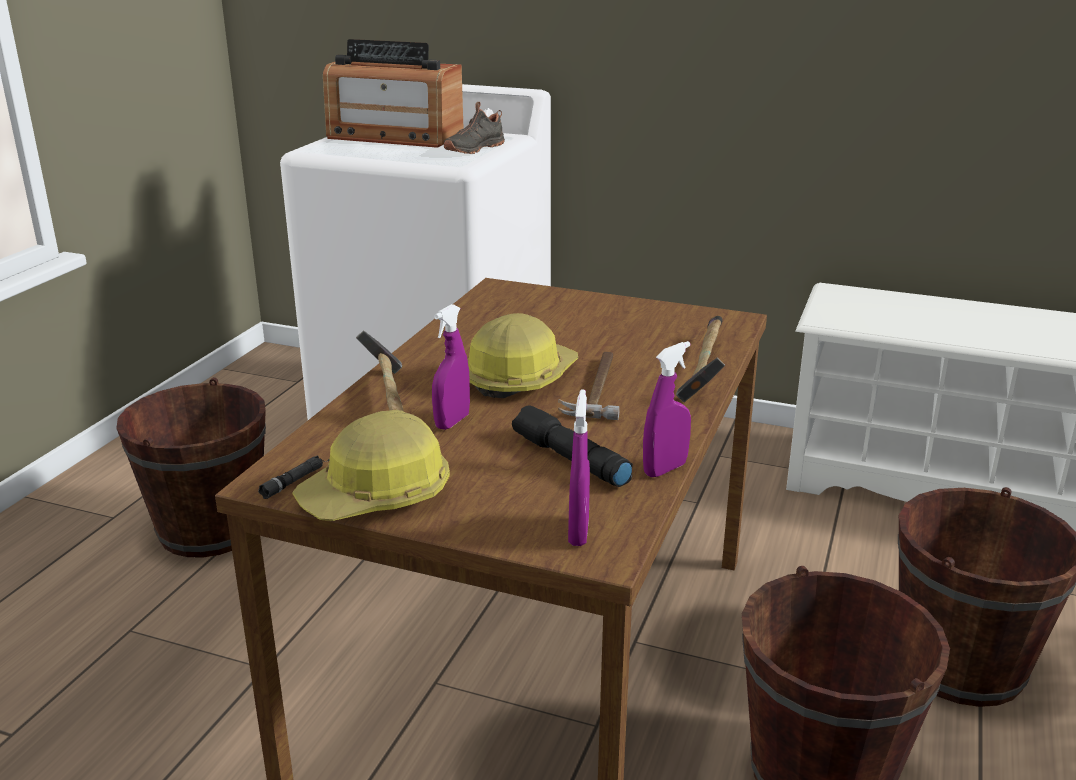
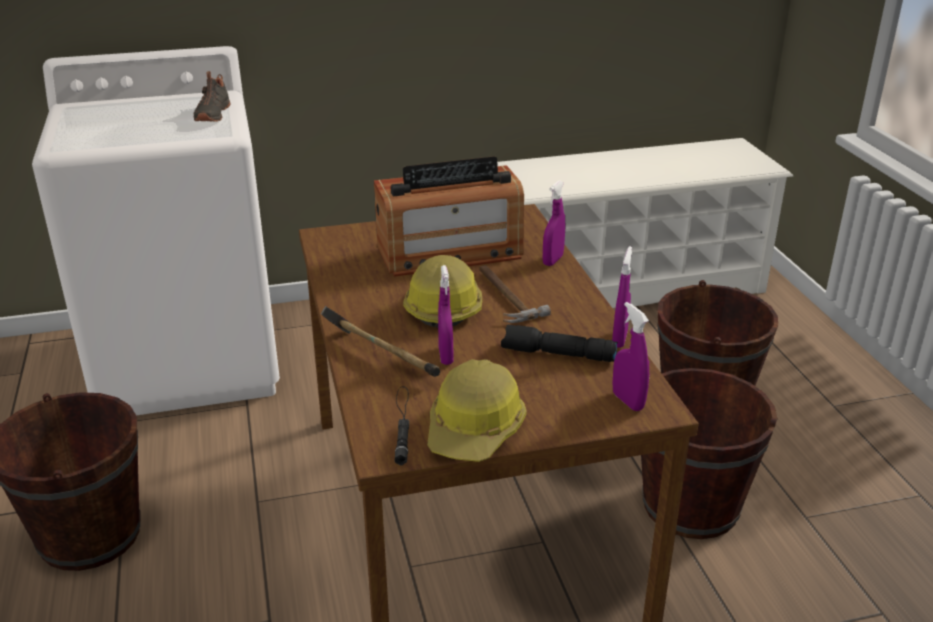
camera: 35 degrees left, 5 degrees up
(394, 136) = (116, 115): radio -> radio (449, 253)
(703, 371) = (553, 260): hammer -> purple spray bottle

